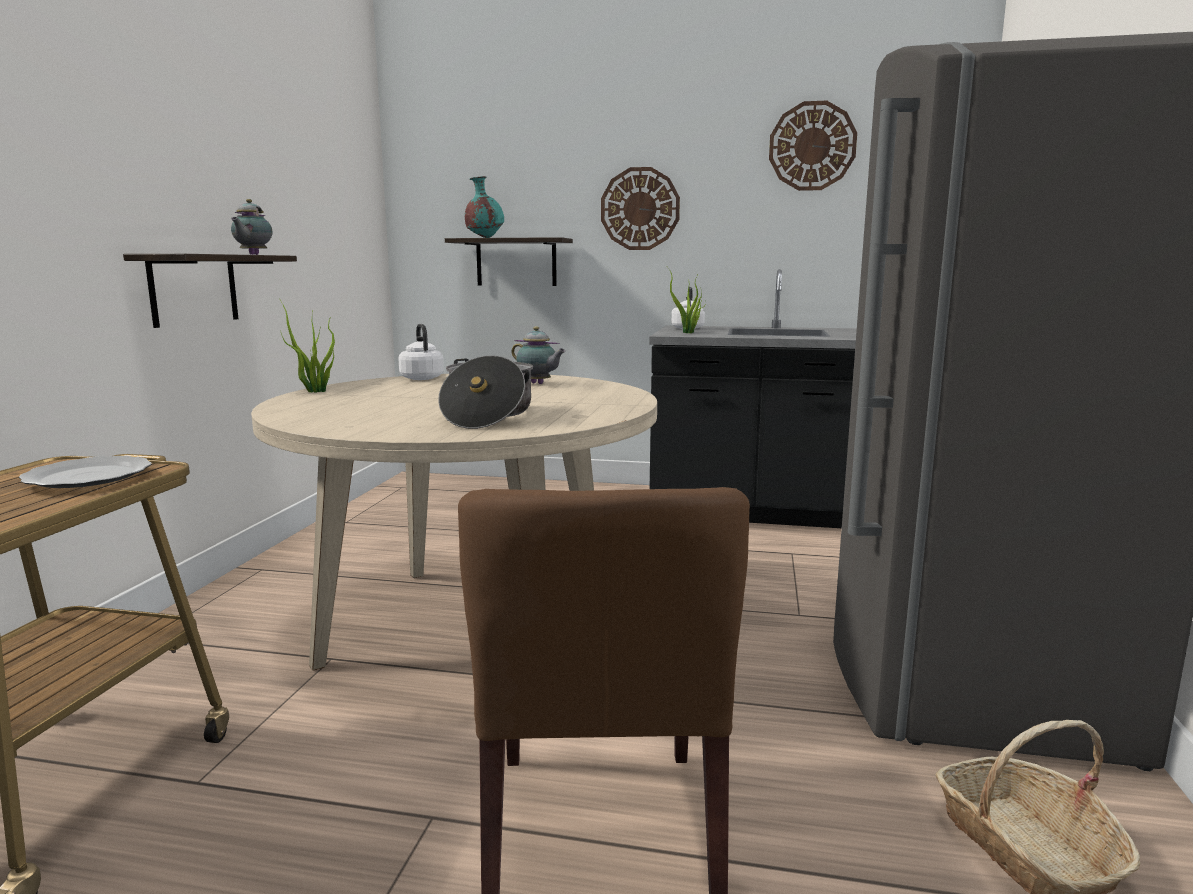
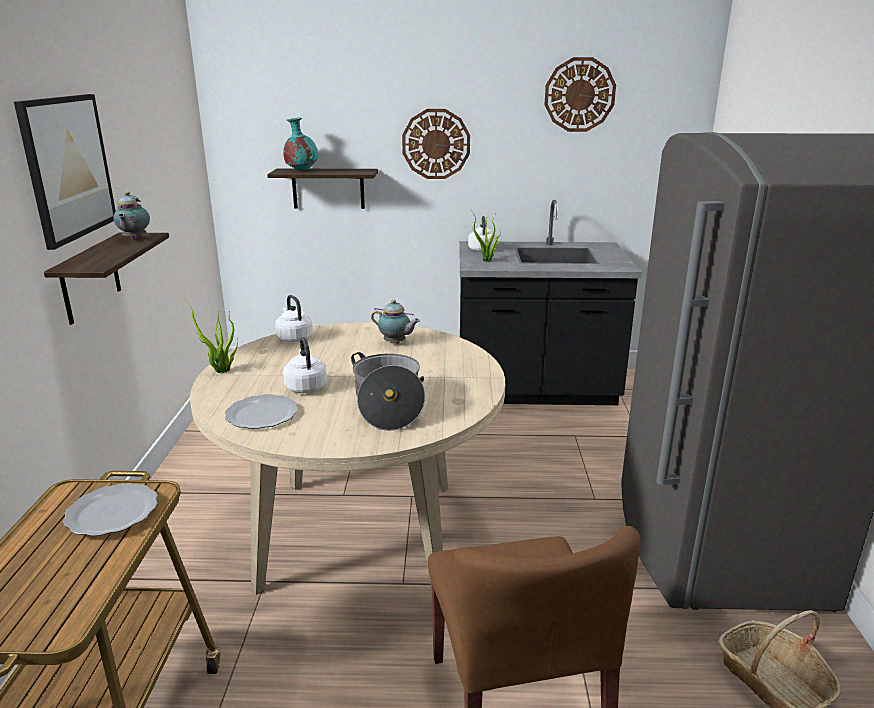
camera: 10 degrees left, 10 degrees up
(179, 158) = (68, 167): none -> picture
(328, 414) = (262, 414): none -> plate
(400, 402) = (305, 387): none -> white kettle

